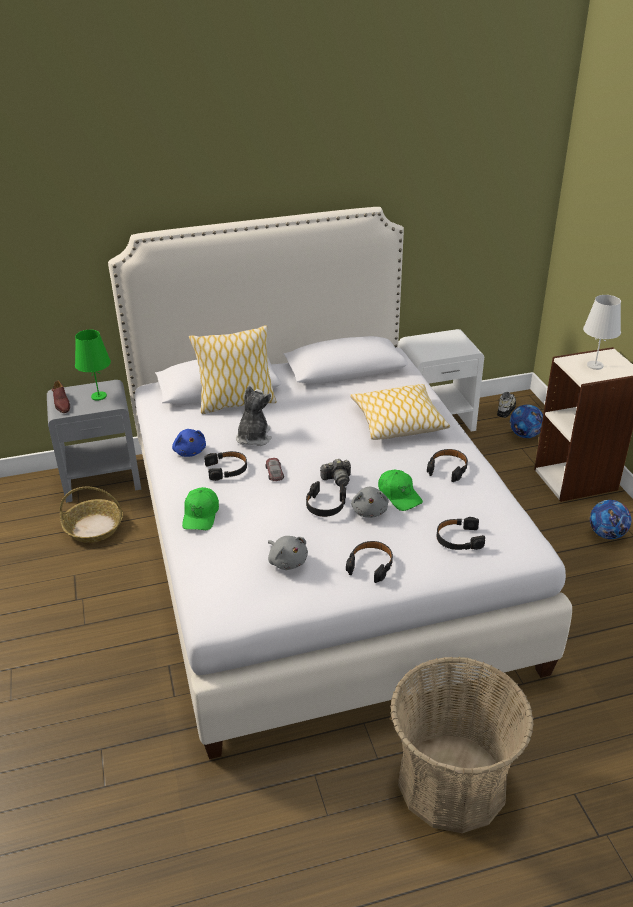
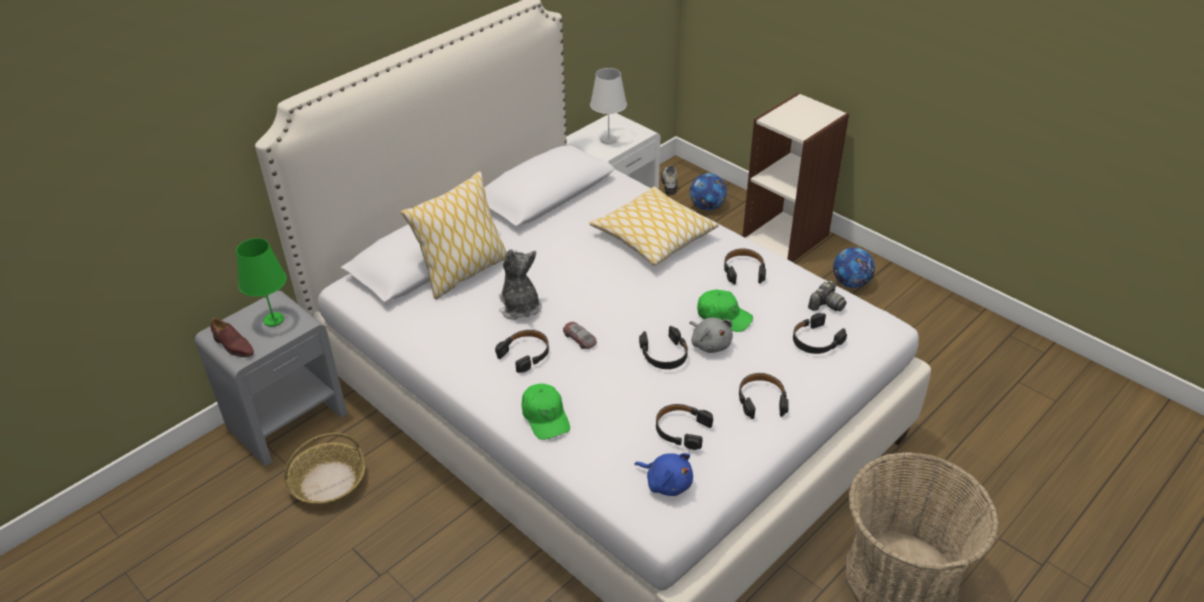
camera: 30 degrees left, 5 degrees up
(190, 451) = (463, 348): blue plush toy -> blue plush toy (667, 483)
(287, 561) = (682, 430): grey plush toy -> black headphones
(337, 479) = (651, 322): camera -> camera (826, 305)
(594, 365) = (798, 117): white table lamp -> white table lamp (608, 139)

